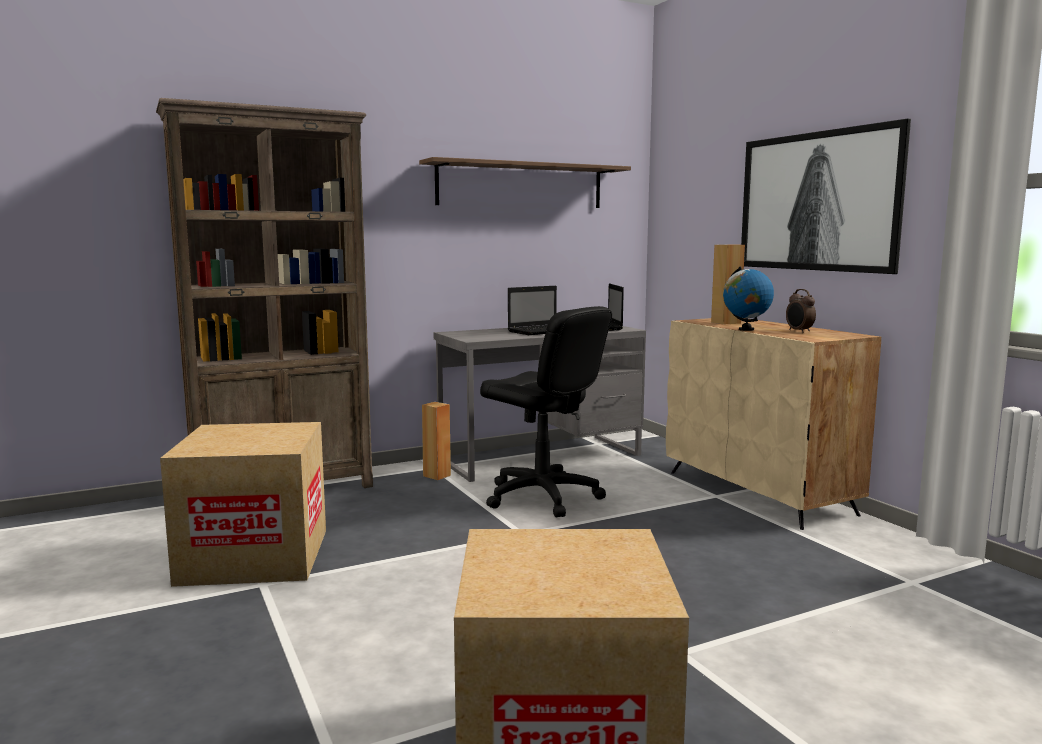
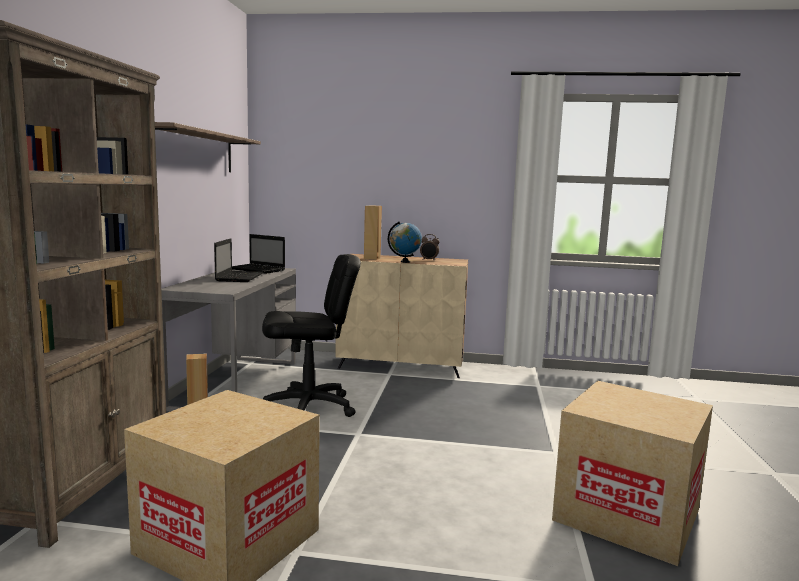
camera: 55 degrees left, 0 degrees up
(816, 201) = (416, 179): picture -> none

